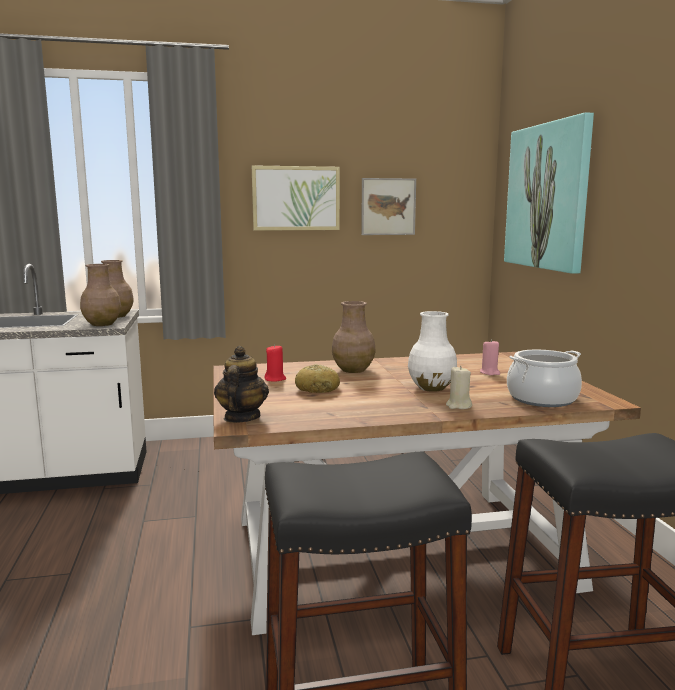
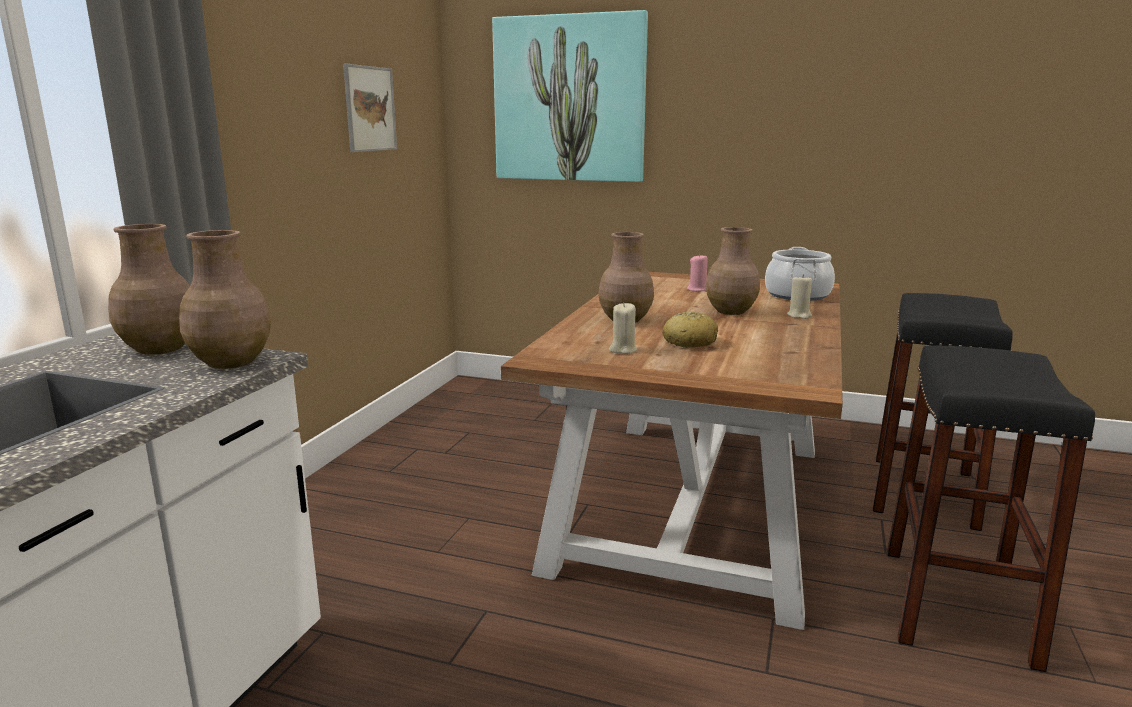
camera: 60 degrees left, 5 degrees up
(241, 418) = (779, 383): teapot -> none
(275, 379) = (622, 350): red candle -> beige candle
(296, 198) = (278, 93): picture -> none
(430, 388) = (730, 311): white vase -> brown vase

